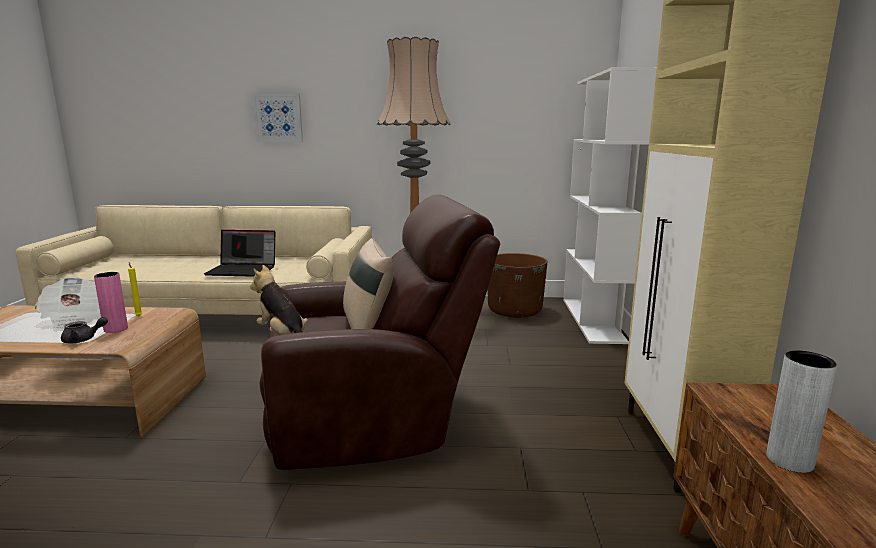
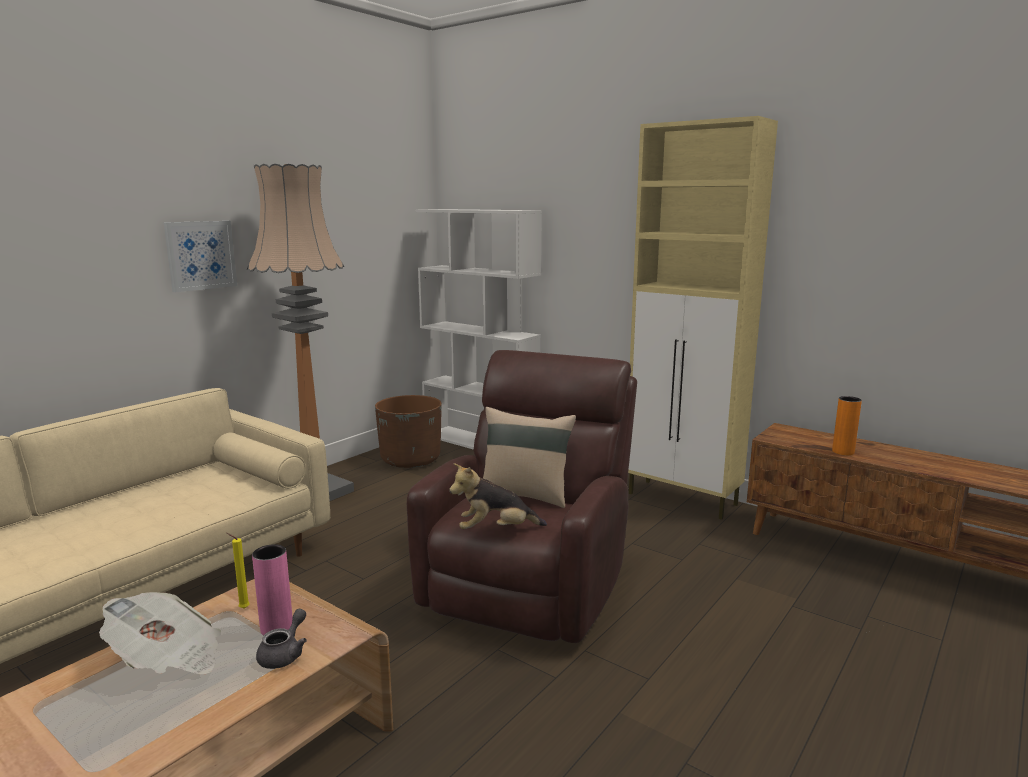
camera: 55 degrees left, 0 degrees up
(243, 270) = (158, 517): laptop -> none
(278, 118) = (60, 270): picture -> picture (200, 255)
(789, 460) = (843, 452): grey vase -> orange vase

